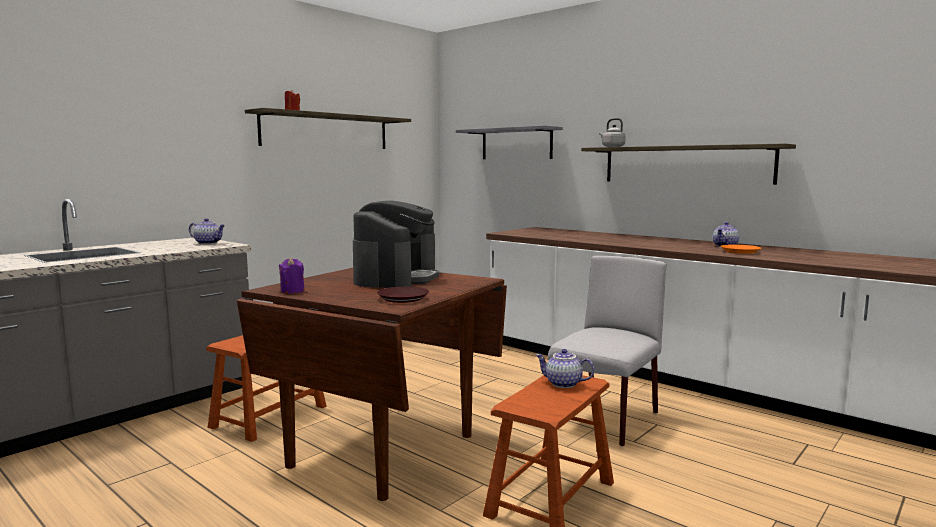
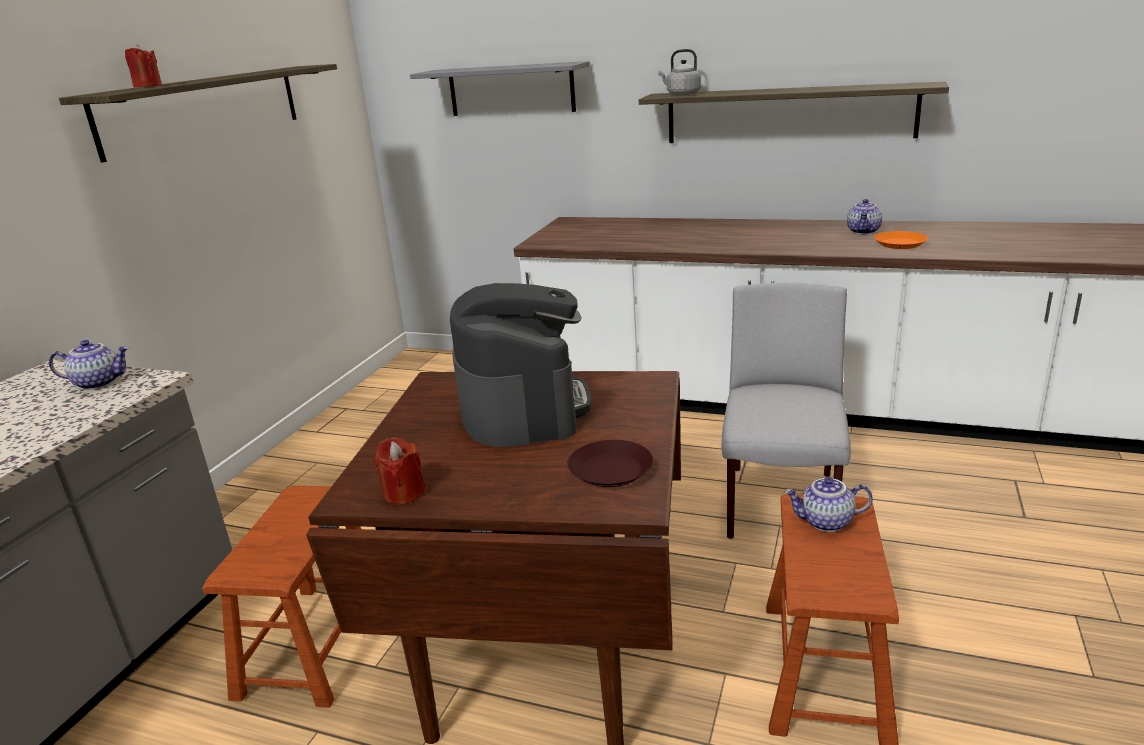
camera: 20 degrees left, 15 degrees up
(292, 291) = (403, 493): purple candle -> red candle

